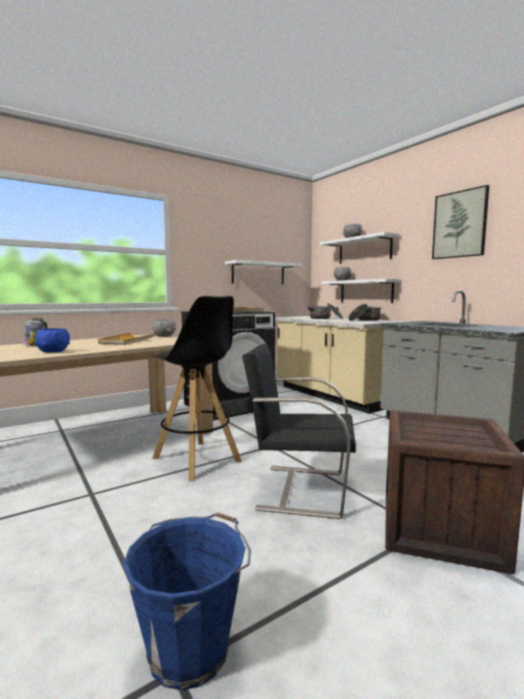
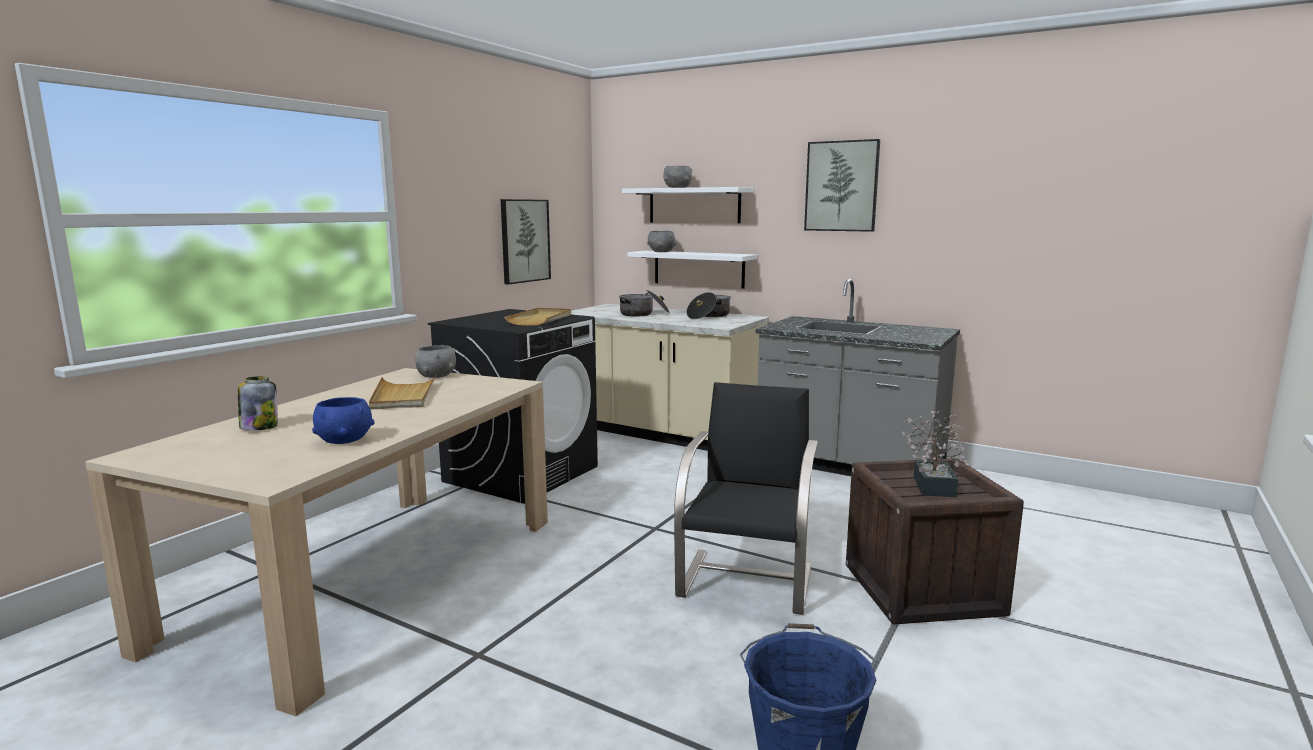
camera: 25 degrees left, 5 degrees up
(197, 460) = (574, 571): black stool -> none
(258, 273) = (524, 241): white shelf -> picture
(300, 489) = (747, 580): black chair -> black chair turned 120 degrees clockwise
(449, 434) = (933, 484): none -> potted plant

